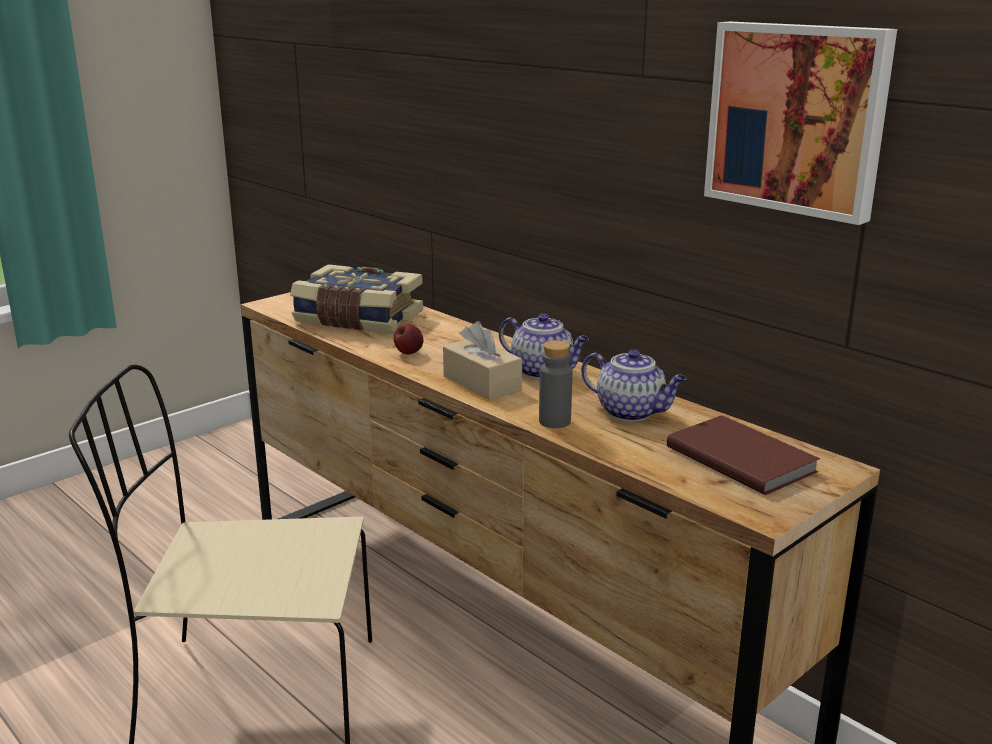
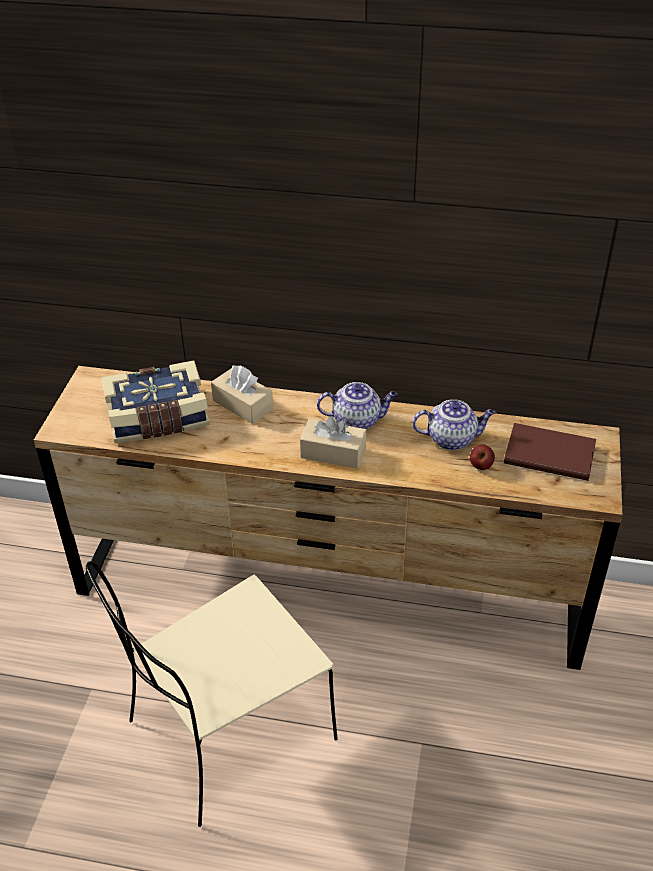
camera: 35 degrees left, 20 degrees up
(408, 353) = (245, 442): apple -> apple (481, 466)
(446, 332) = (243, 405): none -> beige tissue box
(554, 421) = (419, 471): grey bottle -> none
(798, 118) = (557, 233): picture -> none

